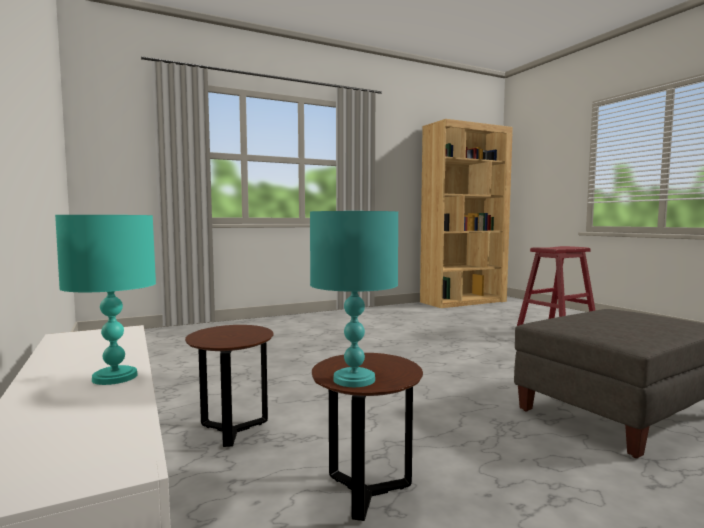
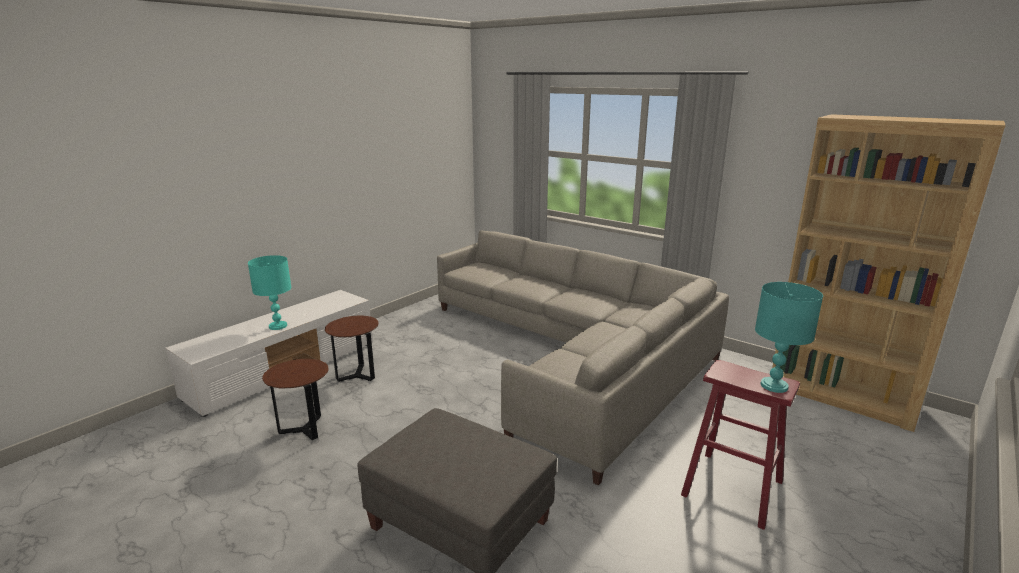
camera: 65 degrees right, 15 degrees up
(338, 333) = (574, 355): none -> grey sofa
(353, 379) = (279, 371): turquoise table lamp -> turquoise table lamp (773, 385)

